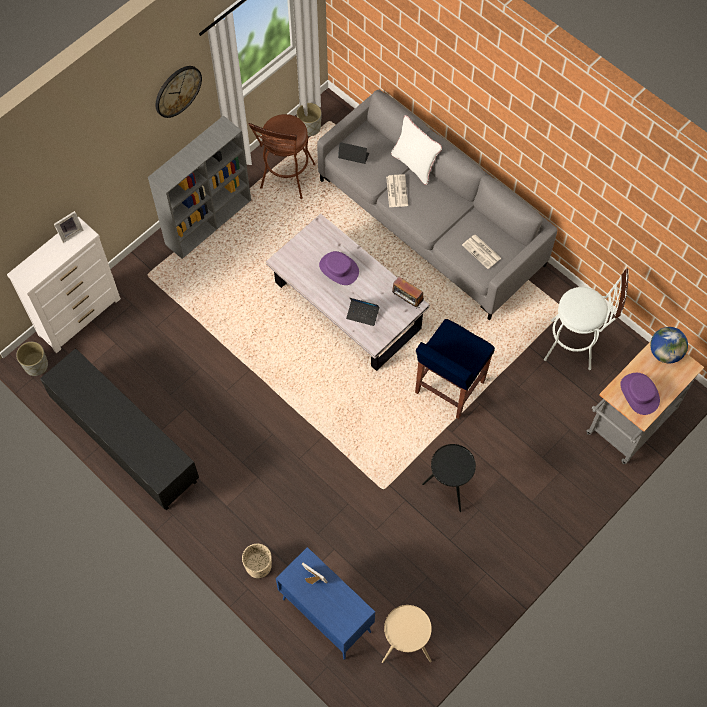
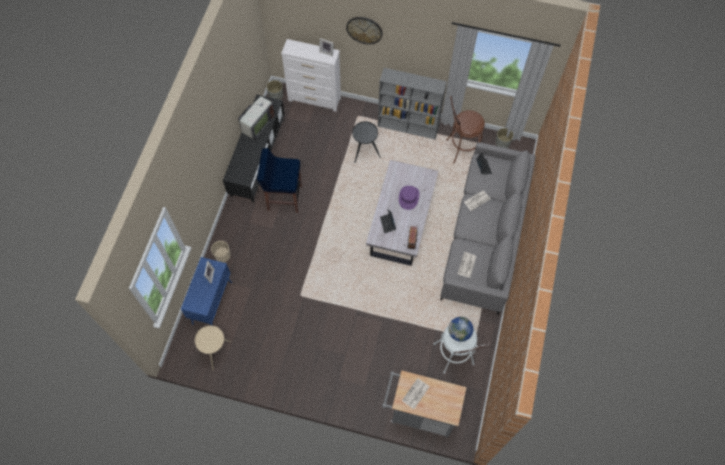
camera: 60 degrees right, 0 degrees up
(94, 402) = (257, 124): none -> television
(177, 91) = (430, 44): wall clock -> wall clock (364, 30)
(414, 164) = (501, 201): white pillow -> none
(449, 388) = (383, 299): blue stool -> blue stool (284, 197)
(449, 487) = (321, 329): black side table -> black side table (364, 152)
(639, 394) = (415, 394): purple hat -> newspaper
(665, 352) = (453, 397): globe -> globe (459, 332)

